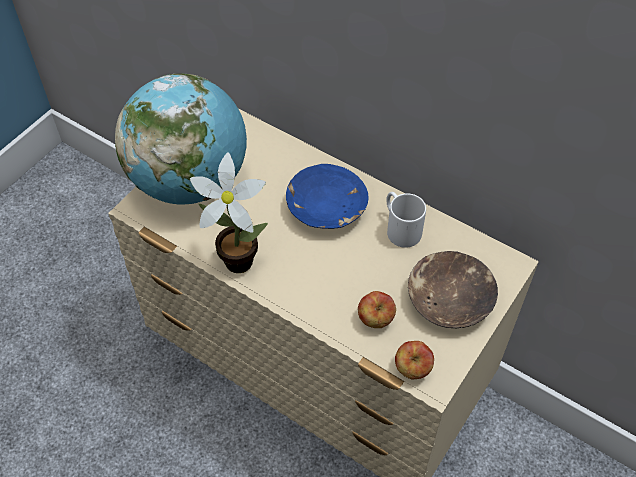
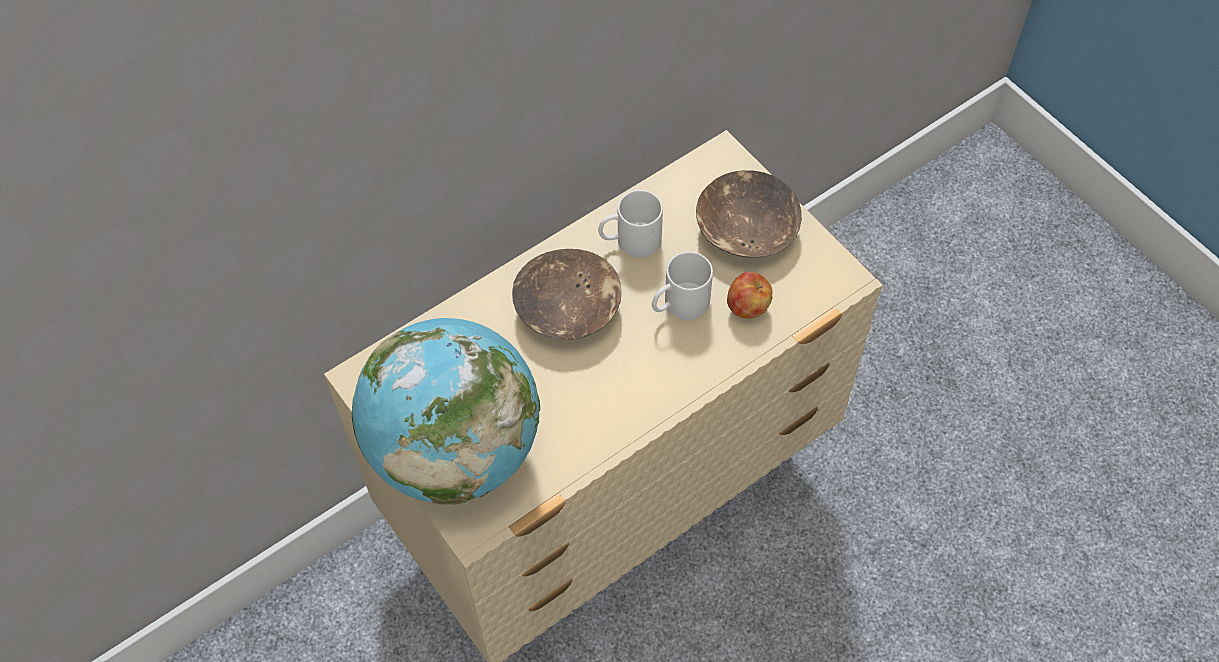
camera: 70 degrees left, 5 degrees up
(235, 259) = (606, 429): potted plant -> none
(326, 208) = (568, 307): blue bowl -> brown bowl
(356, 274) = (679, 306): none -> white mug
(412, 368) = (822, 293): apple -> none

